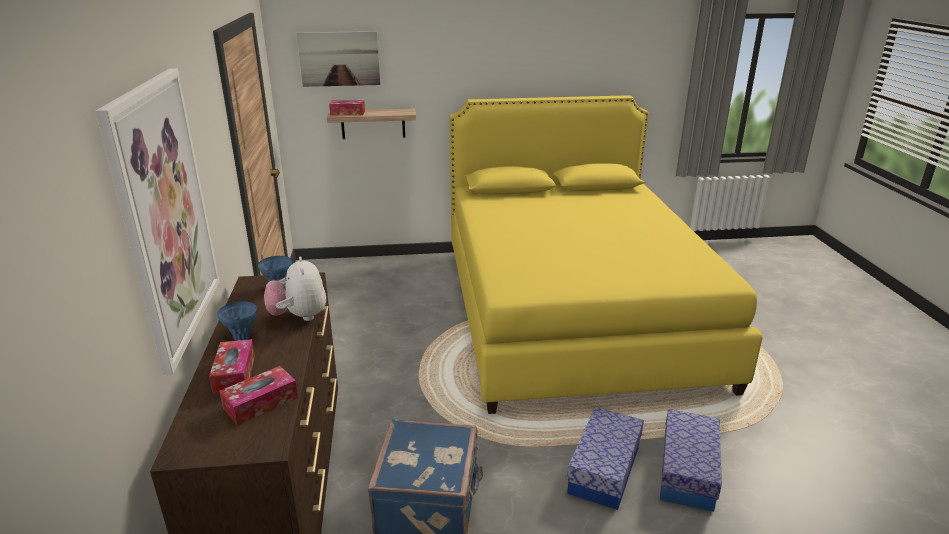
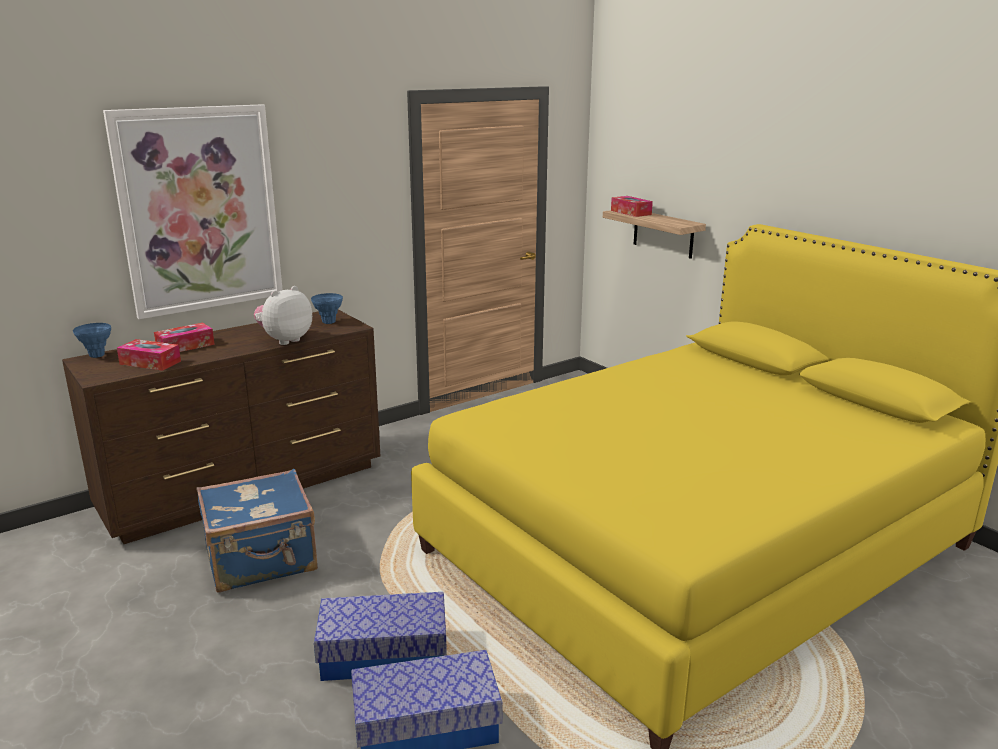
camera: 60 degrees right, 5 degrees down
(242, 338) = (238, 334): blue vase -> blue vase (97, 355)
(339, 59) = (643, 149): picture -> none

